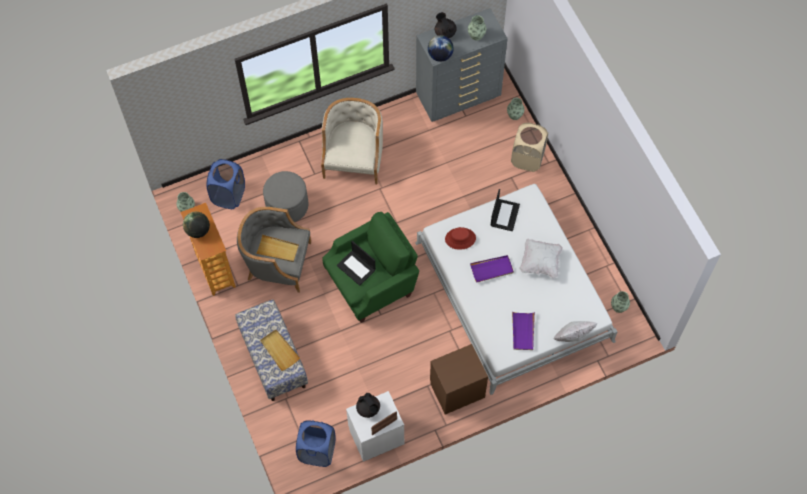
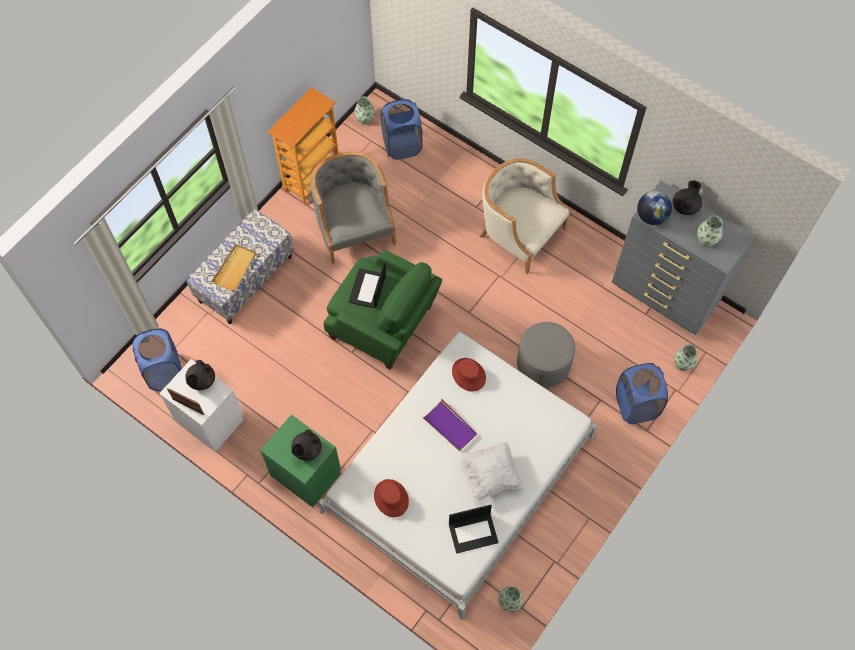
camera: 60 degrees right, 0 degrees up
(198, 230) = (299, 112): globe -> none
(278, 249) = (349, 209): beige tray -> none
(287, 205) = (423, 201): grey ottoman -> grey ottoman (543, 364)
(354, 157) = (519, 233): beige armchair -> beige armchair turned 120 degrees counterclockwise
(457, 389) = (306, 473): brown nightstand -> green nightstand
(463, 363) = (307, 450): none -> black teapot
(504, 214) = (528, 406): laptop -> laptop (473, 532)
(523, 331) = (391, 498): purple tray -> red hat
(527, 158) = (636, 405): beige laundry basket -> blue laundry basket
(572, 338) = (415, 558): white pillow -> none

